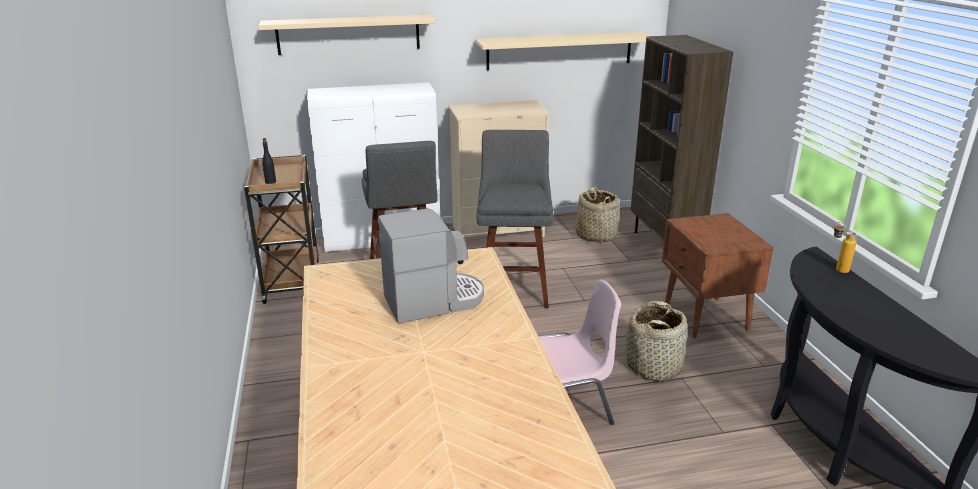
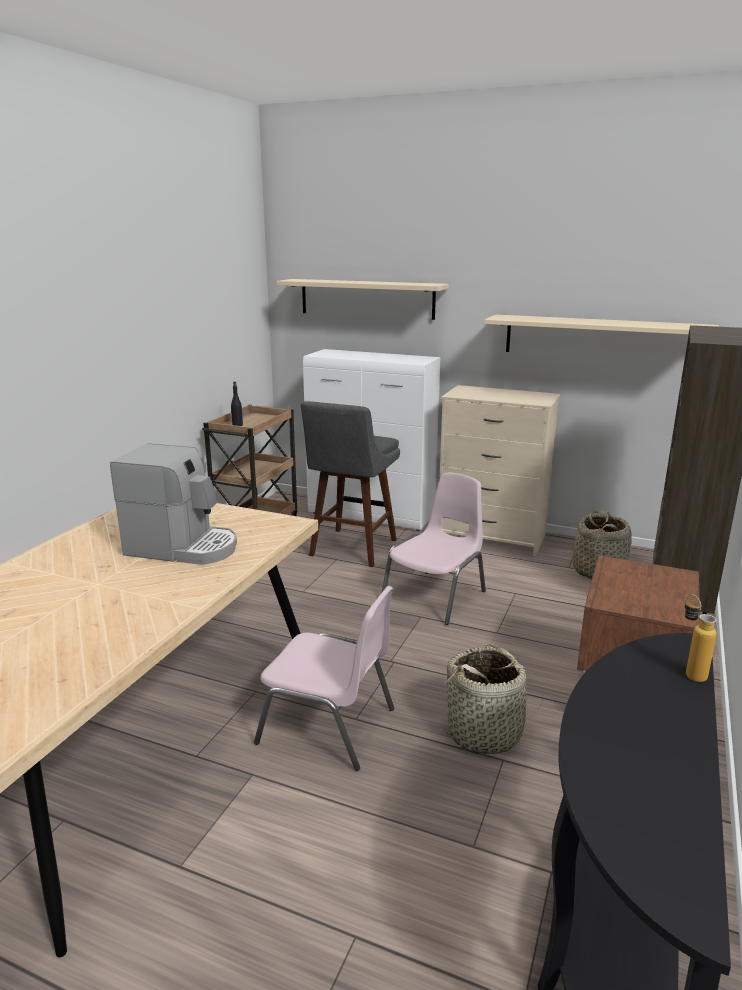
camera: 35 degrees right, 5 degrees down
(514, 288) = (436, 596): grey stool -> pink chair

